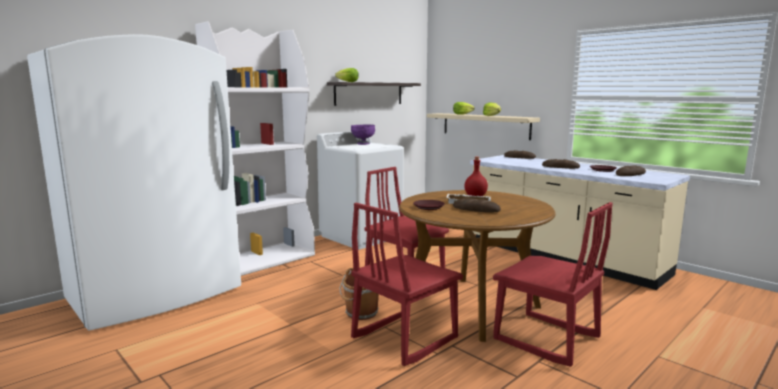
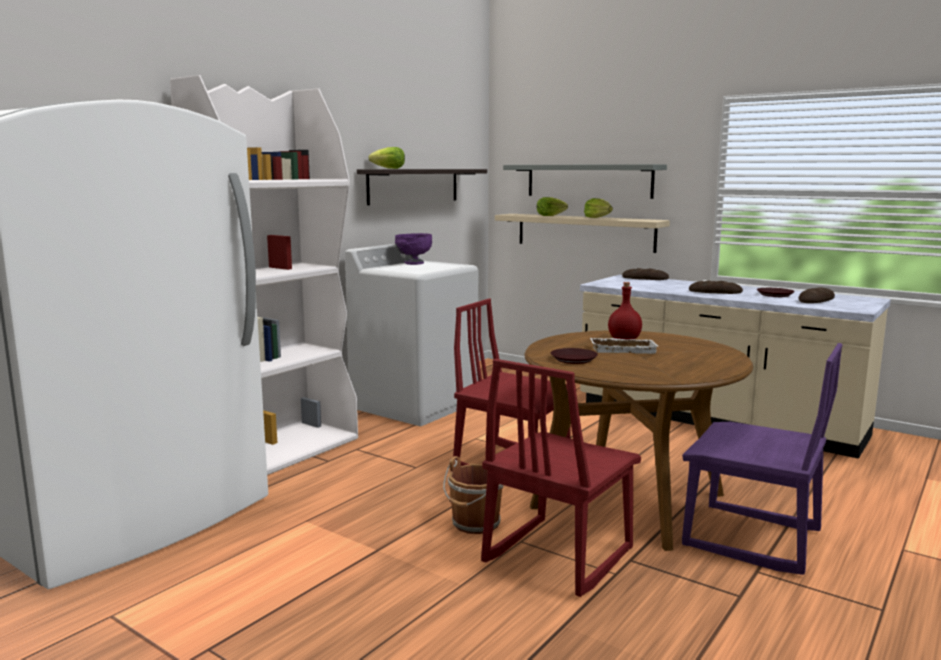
camera: 10 degrees left, 0 degrees up
(476, 209) = (643, 360): bread -> none
(488, 90) = (588, 180): none -> grey shelf
(546, 339) = (751, 539): red chair -> purple chair

